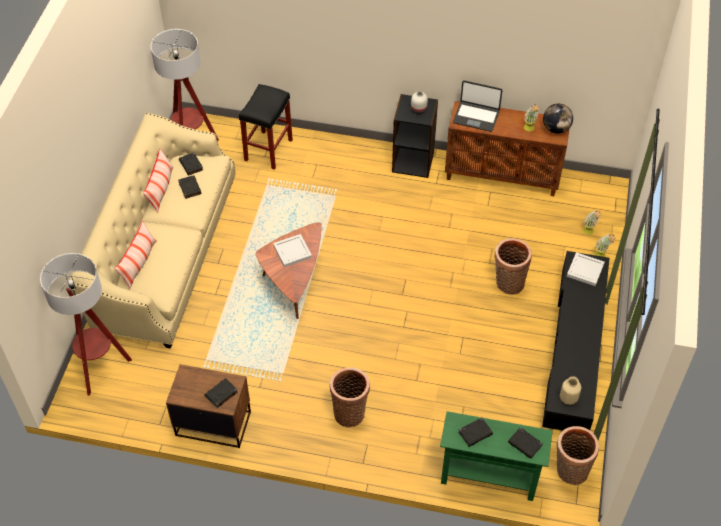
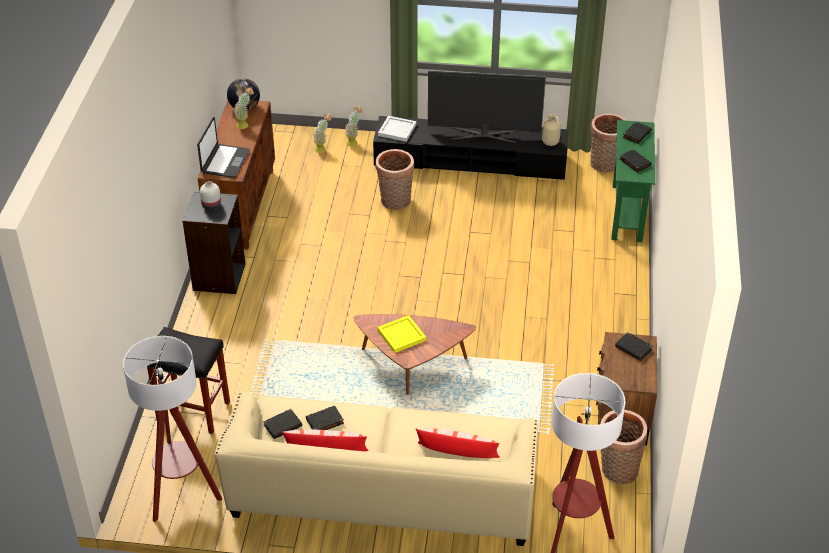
camera: 95 degrees left, 10 degrees down
(291, 251) = (401, 336): white tray -> yellow tray
(350, 412) = (579, 308): basket -> basket (617, 469)
(580, 341) = (484, 135): none -> television

